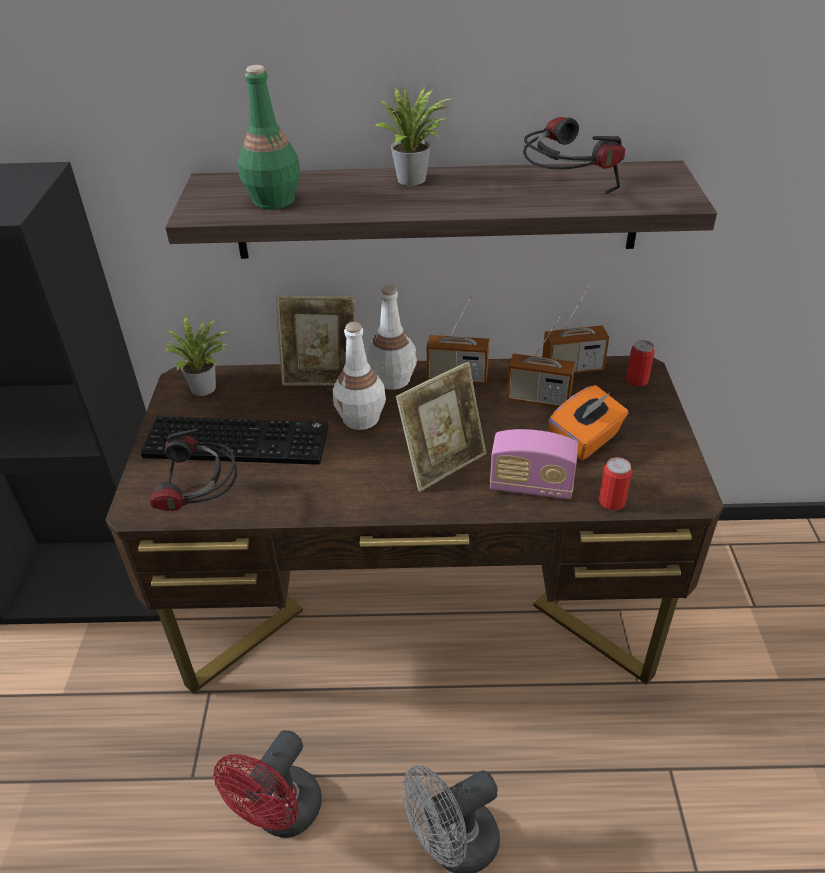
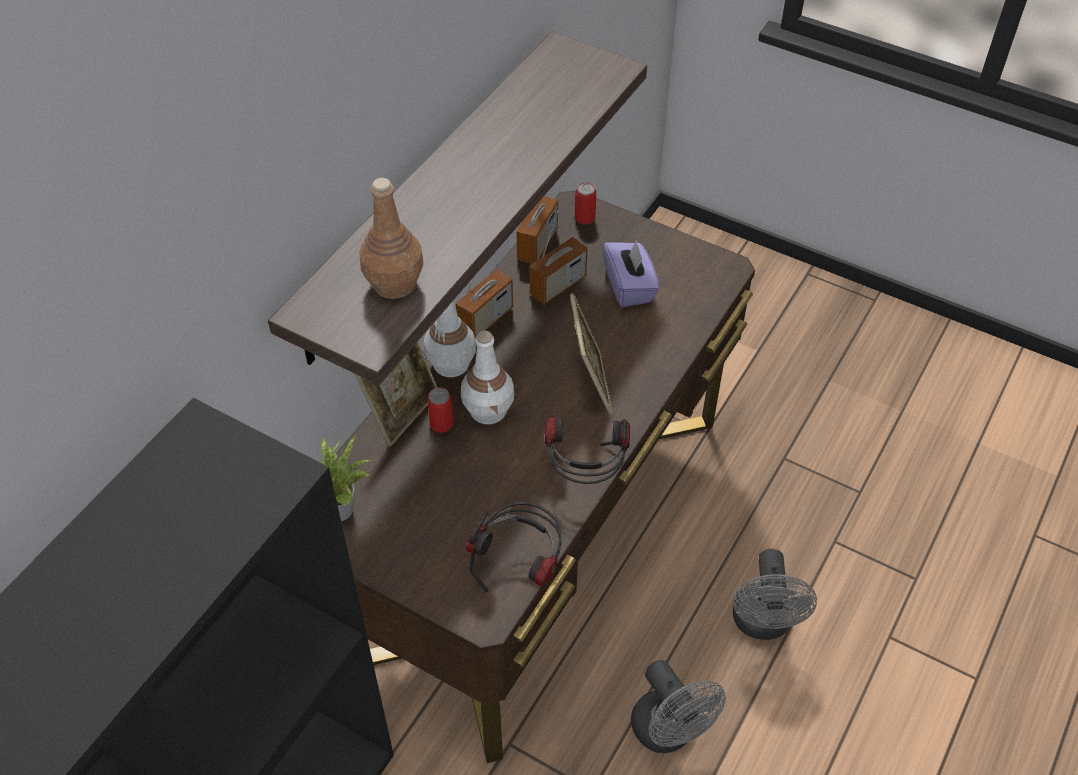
camera: 60 degrees left, 10 degrees up
(239, 441) = (448, 509): keyboard -> none
(273, 201) = (394, 284): green bottle -> brown bottle
(281, 815) = (669, 733): red fan -> grey fan
(415, 179) = (440, 183): potted plant -> none
(531, 486) = (655, 345): radio -> none
(563, 196) = (553, 120): headphones -> headphones (585, 474)
(585, 440) = (629, 287): orange tissue box -> purple tissue box
(611, 501) = (703, 311): can -> can (441, 424)

